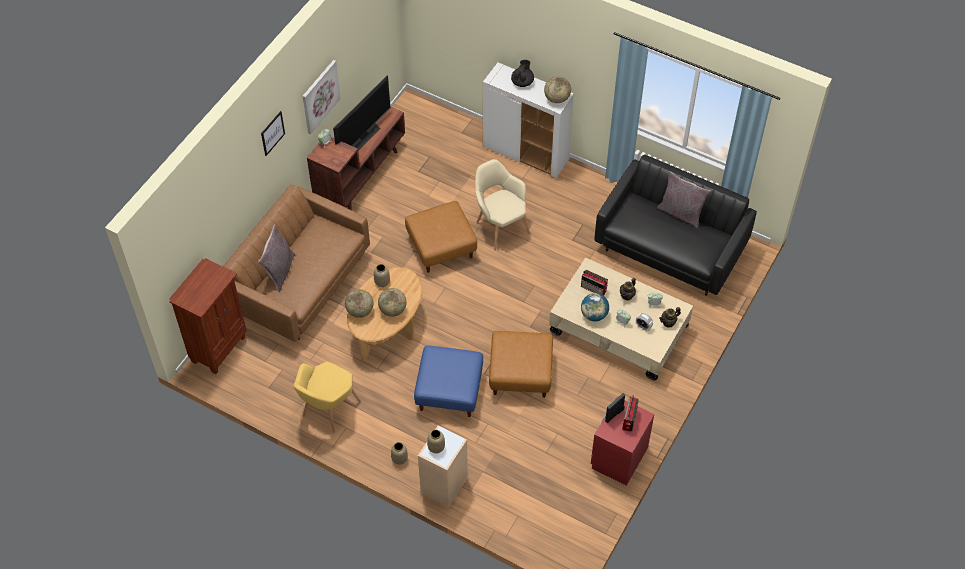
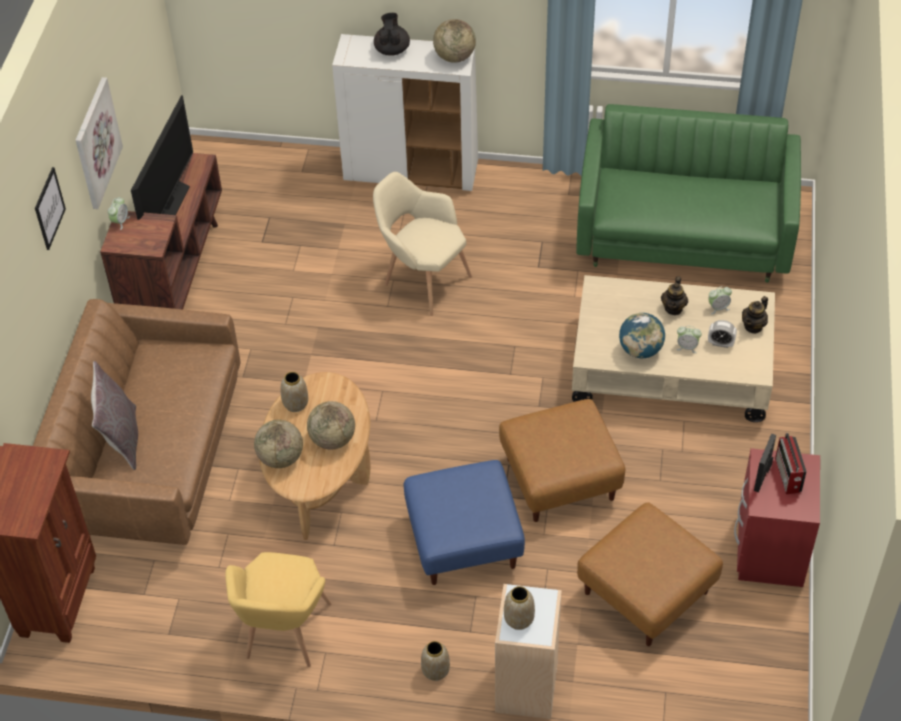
camera: 20 degrees left, 5 degrees down
(441, 248) = (348, 337): brown ottoman -> brown ottoman (646, 593)
(594, 289) = (621, 314): radio -> none
(670, 249) = (683, 236): black sofa -> green sofa
(680, 213) = (691, 173): grey pillow -> none

